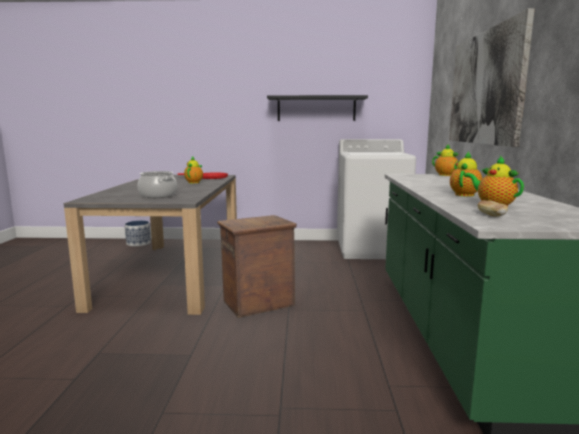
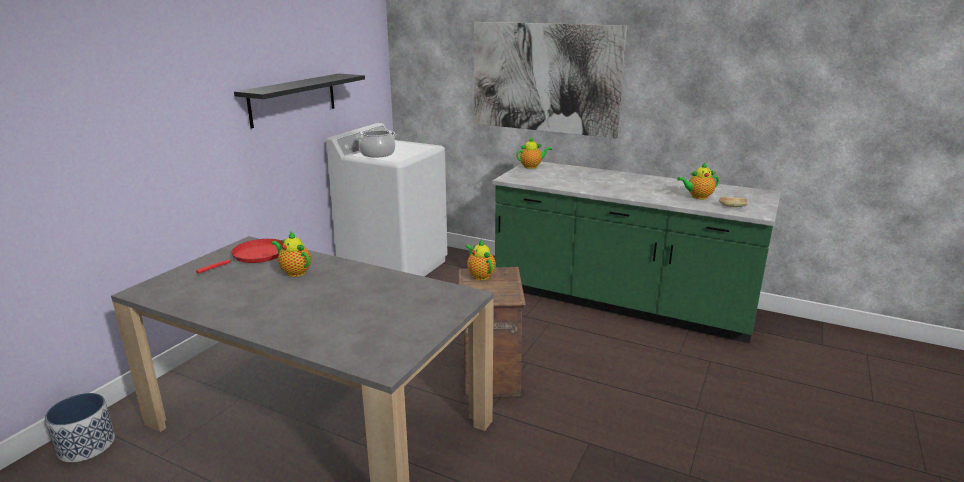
camera: 65 degrees left, 10 degrees up
(157, 195) = (402, 309): cooking pot -> cooking pot (377, 154)
(465, 194) = (646, 190): teapot -> teapot (480, 275)

